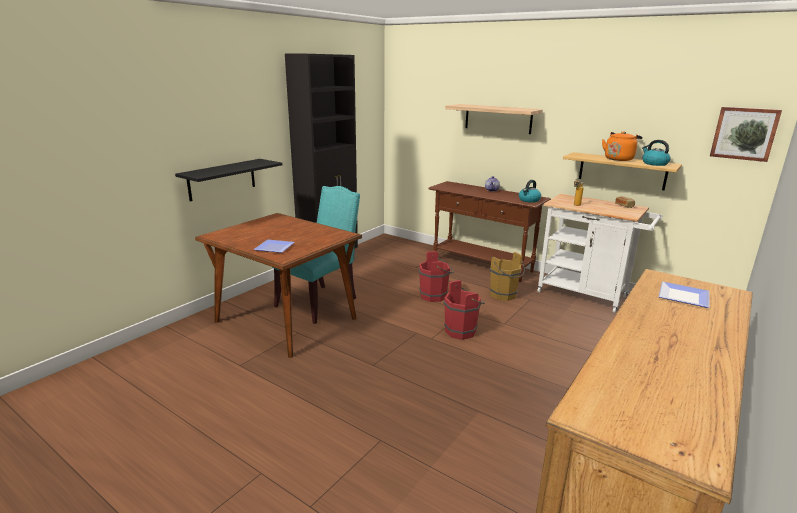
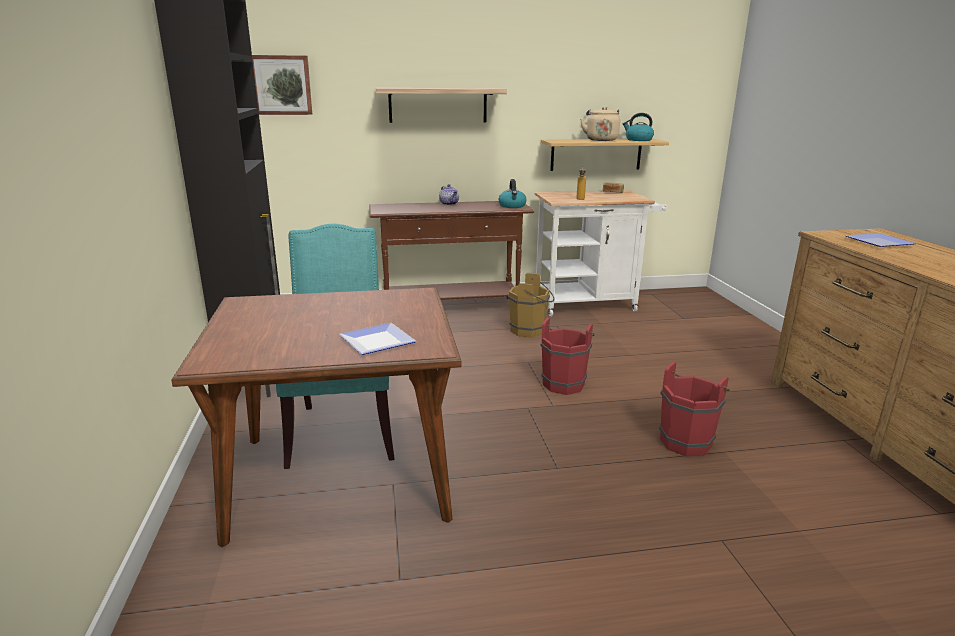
camera: 45 degrees left, 0 degrees up
(222, 179) = (129, 248): black shelf -> none
(435, 296) = (468, 359): red bucket -> red bucket (687, 441)
(619, 159) = (601, 140): orange kettle -> beige kettle
(744, 133) = (701, 100): picture -> picture (281, 85)

